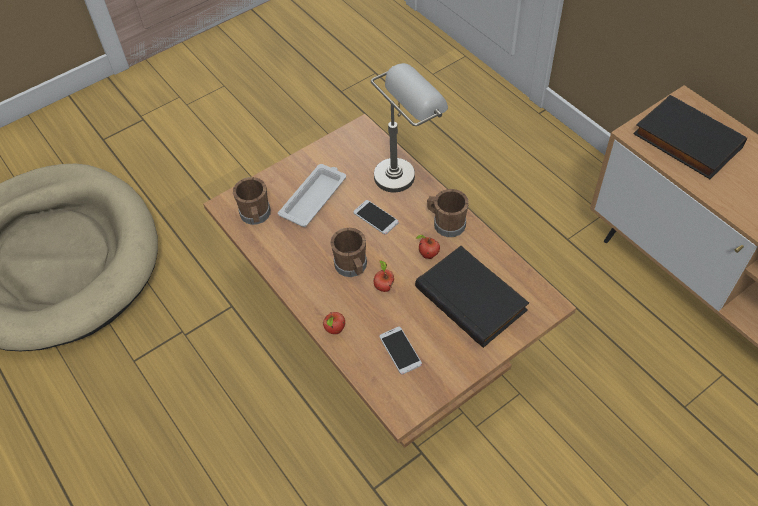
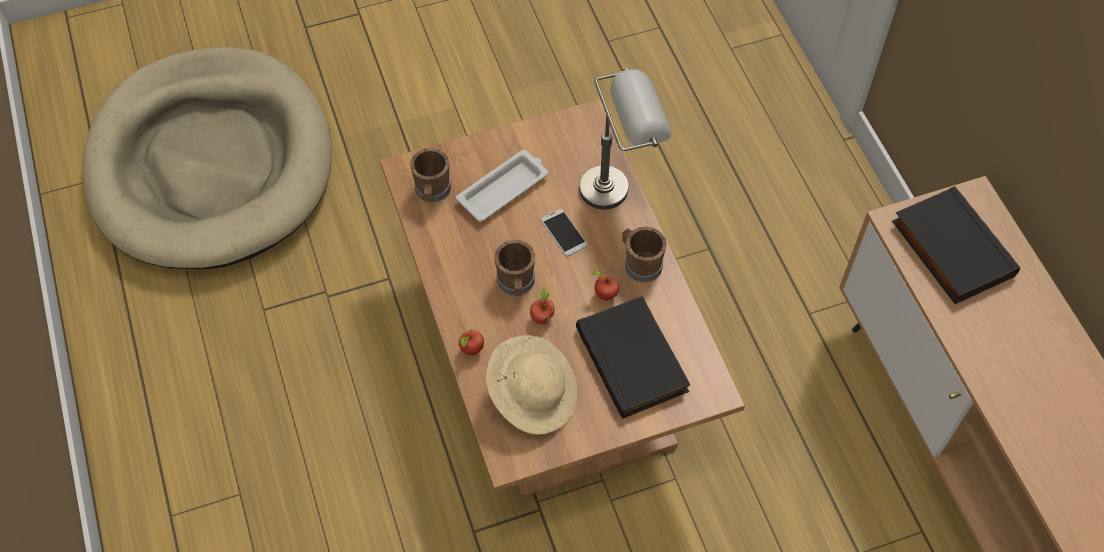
camera: 15 degrees right, 5 degrees up
(400, 350) = (532, 394): phone -> beige hat

